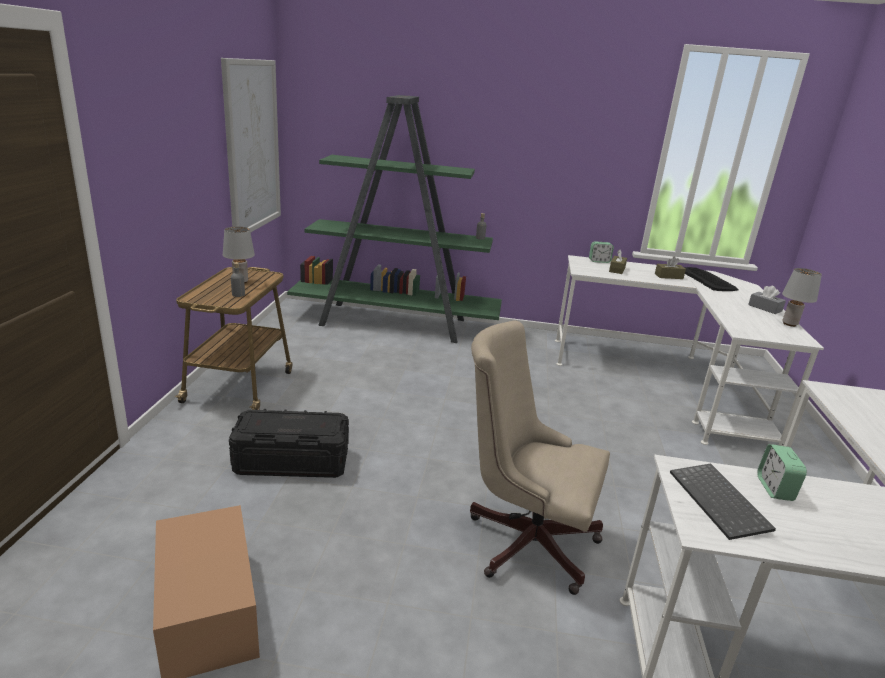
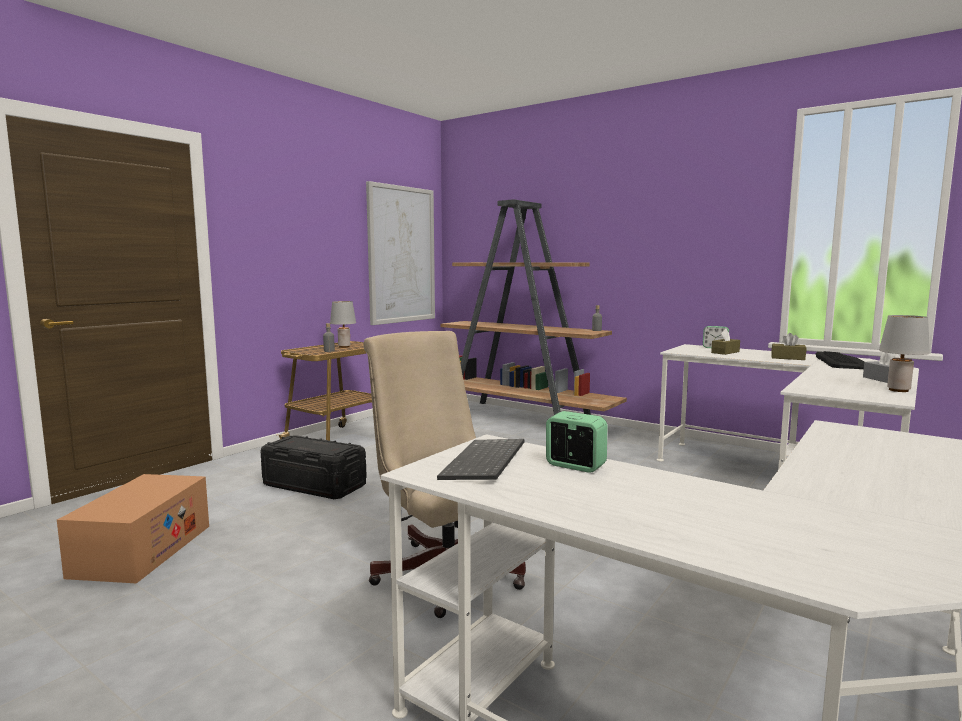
camera: 30 degrees right, 15 degrees down
(396, 323) = (520, 418): green bookcase -> brown bookcase
(774, 489) = (575, 466): alarm clock -> alarm clock turned 90 degrees clockwise

